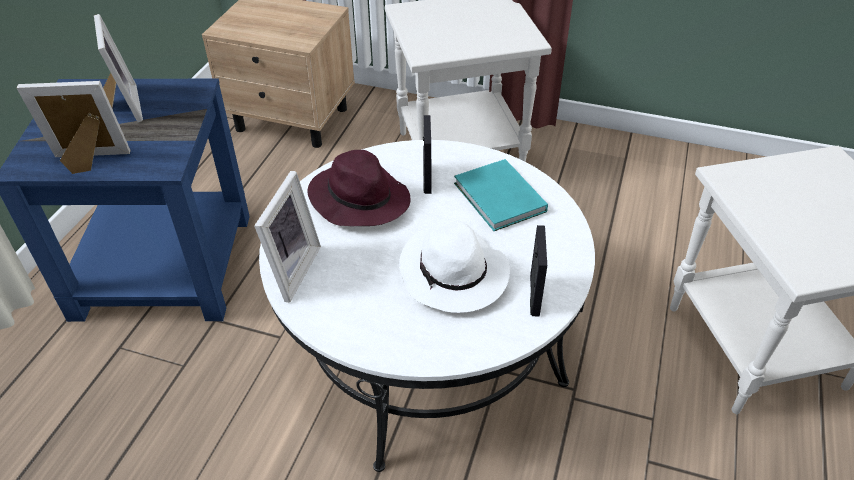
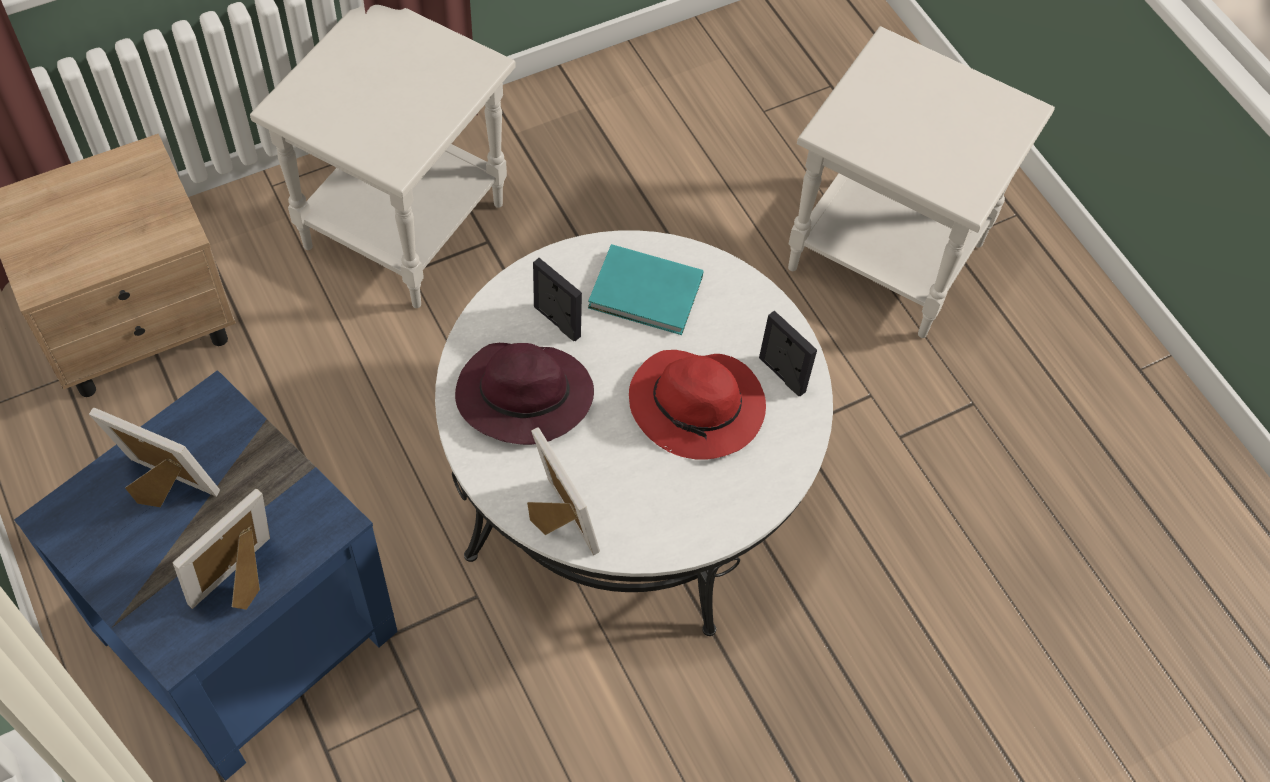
camera: 50 degrees left, 15 degrees up
(454, 274) = (698, 407): white hat -> red hat

